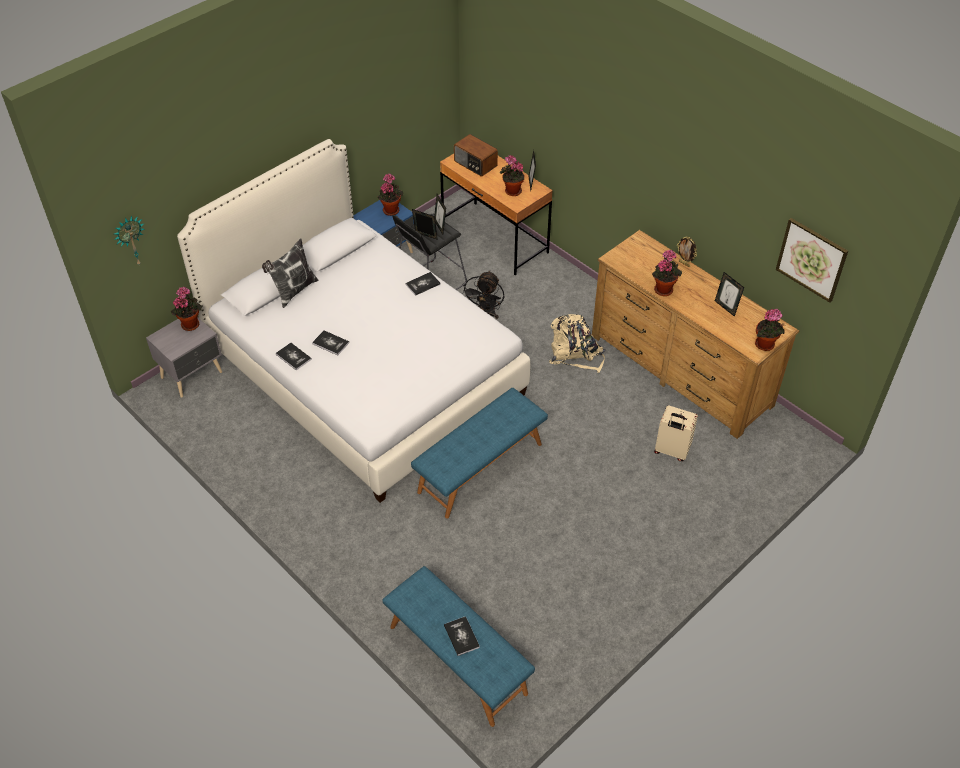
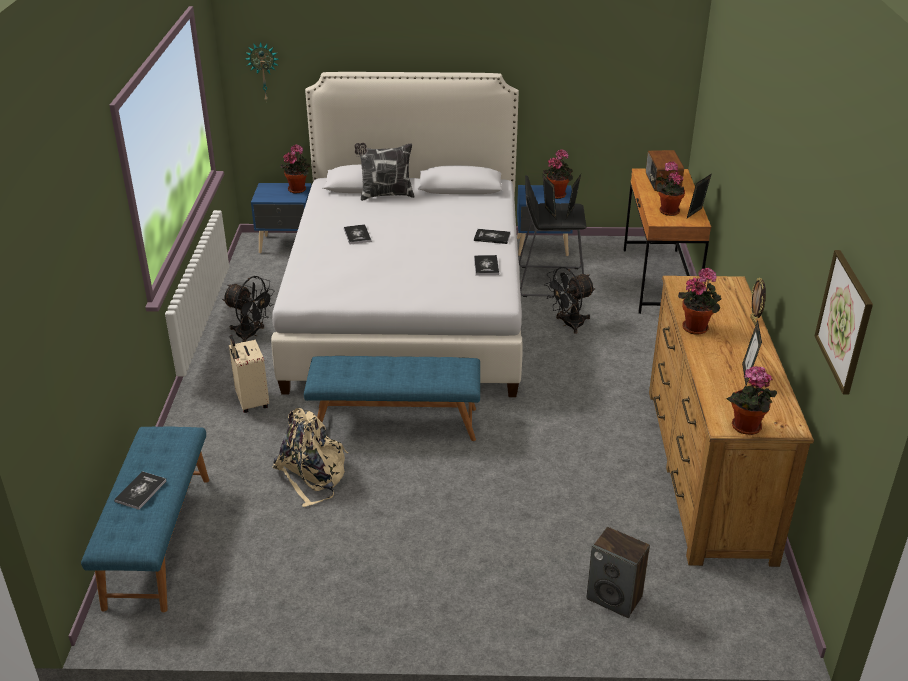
camera: 45 degrees right, 15 degrees down
(193, 375) = (287, 245): grey nightstand -> blue nightstand
(287, 472) = (251, 334): none -> black fan
(293, 357) = (317, 229): book -> book (486, 266)
(575, 354) = (611, 396): beige backpack -> beige backpack (312, 475)
(671, 451) = (596, 527): beige suitcase -> beige suitcase (251, 402)
(728, 486) = (615, 598): none -> speaker

